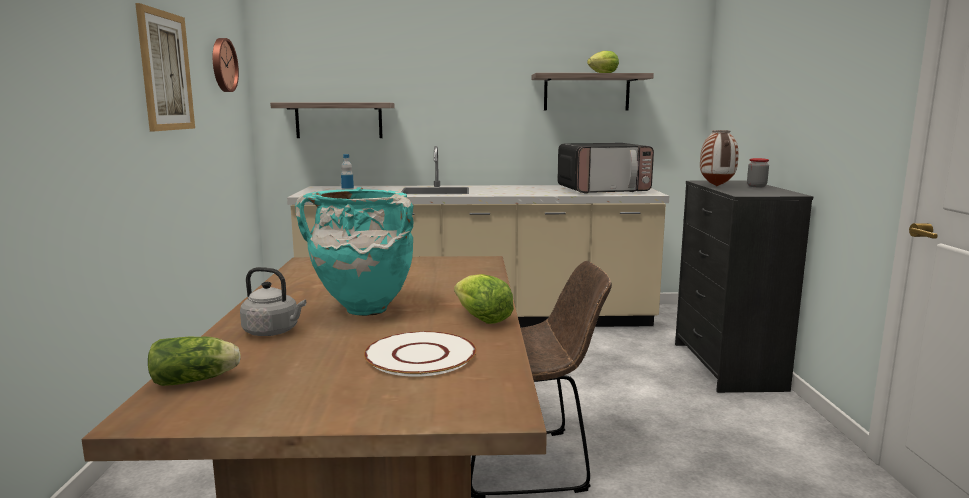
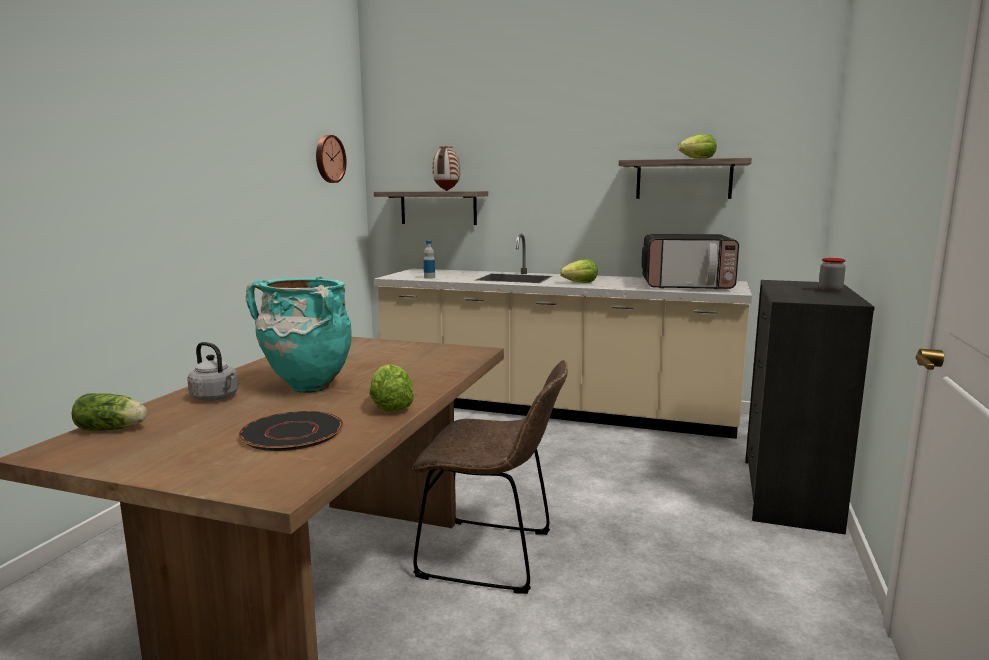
camera: 20 degrees right, 0 degrees up
(166, 71) = (256, 168): picture -> none
(419, 355) = (291, 432): white plate -> black plate
(507, 192) = (580, 283): none -> lettuce
(716, 186) = (779, 288): vase -> vase (446, 191)

